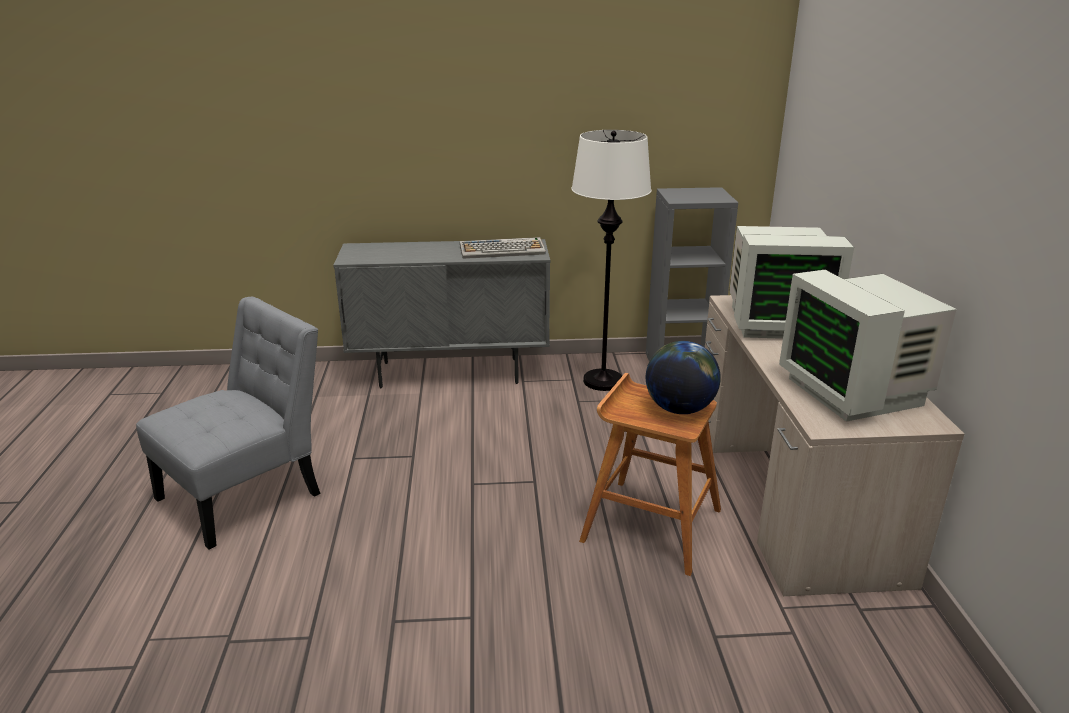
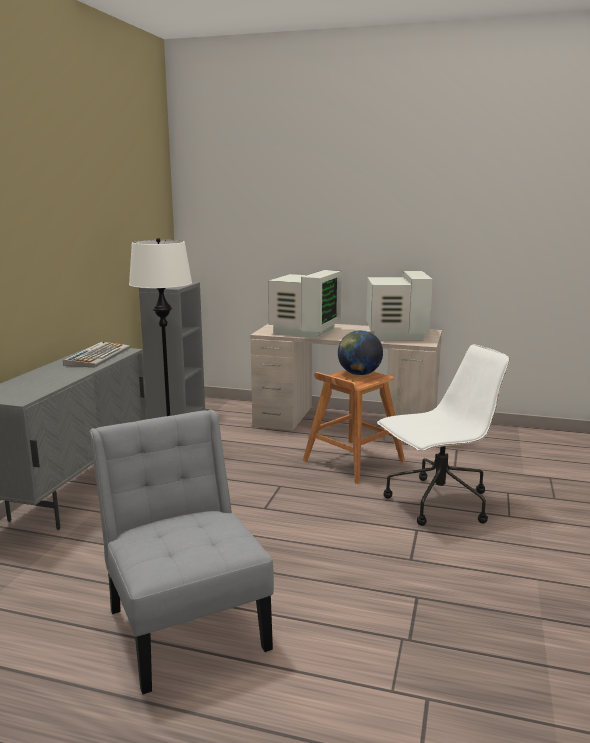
camera: 70 degrees left, 10 degrees down
(562, 629) = (437, 503): none -> white office chair
(855, 391) = (395, 334): monitor -> monitor turned 90 degrees counterclockwise

